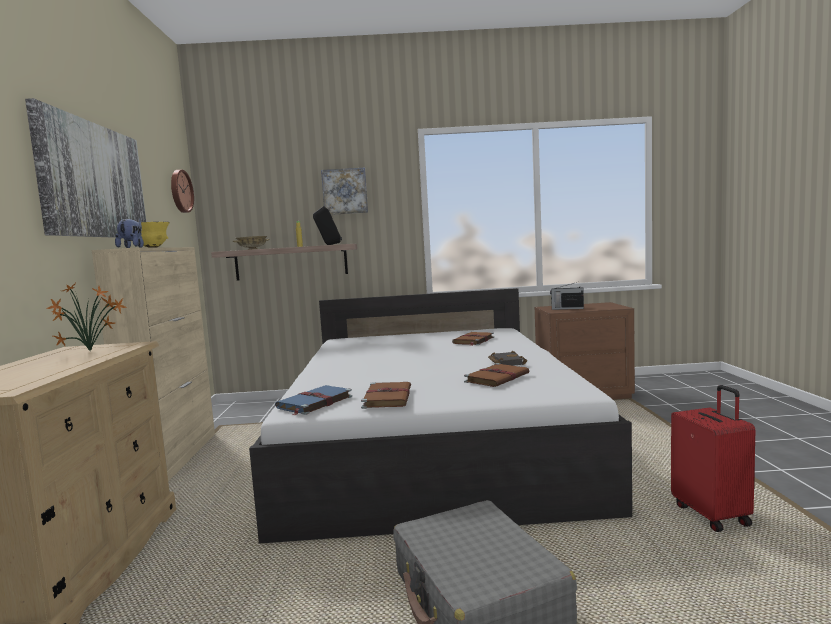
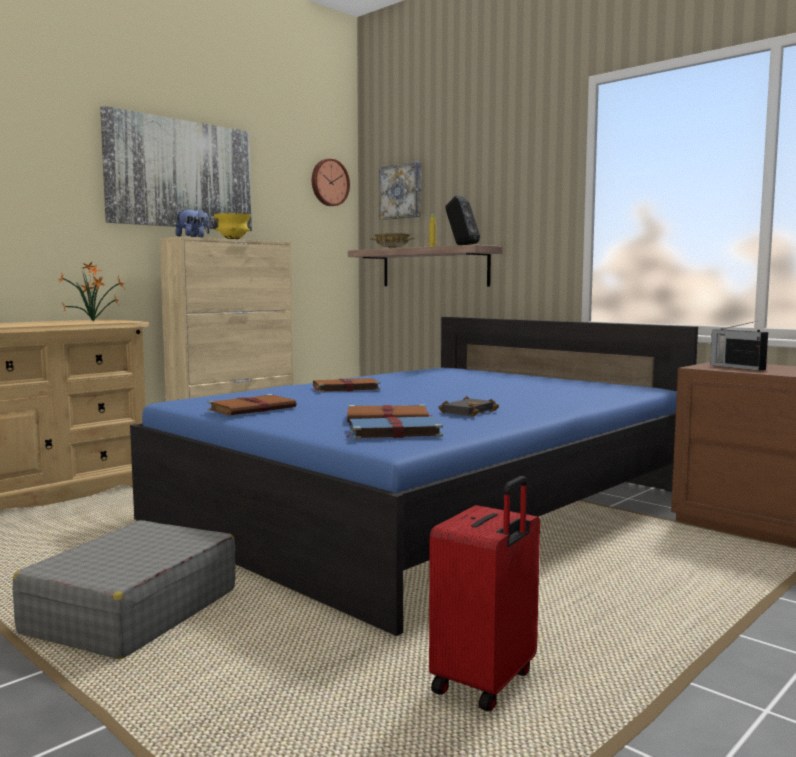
camera: 45 degrees right, 0 degrees up
(314, 402) = (207, 400): blue book -> blue book (392, 432)
(345, 191) = (495, 175): picture -> picture (401, 192)
(431, 441) = (428, 506): white bed -> blue bed
(473, 340) = (550, 391): brown book -> brown book (344, 388)

